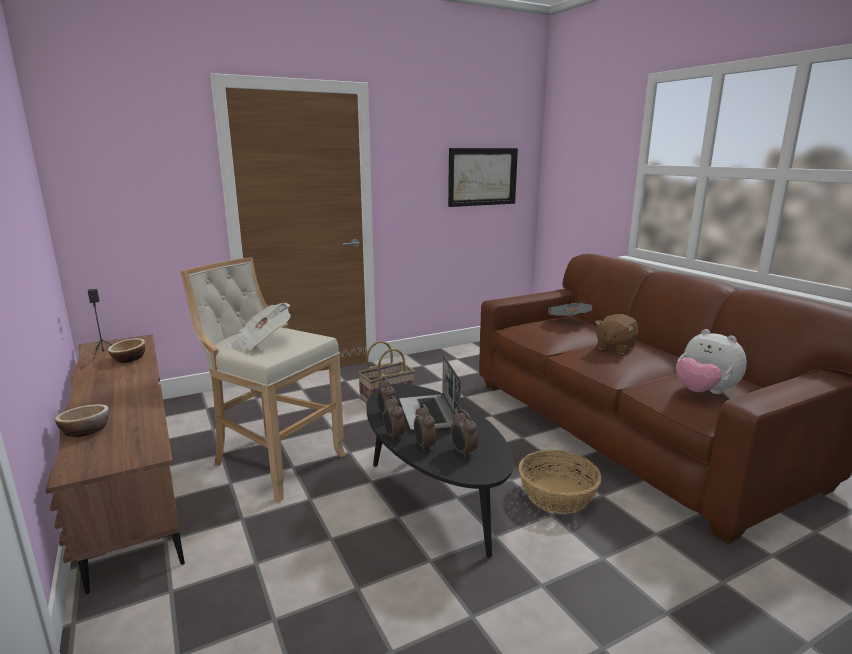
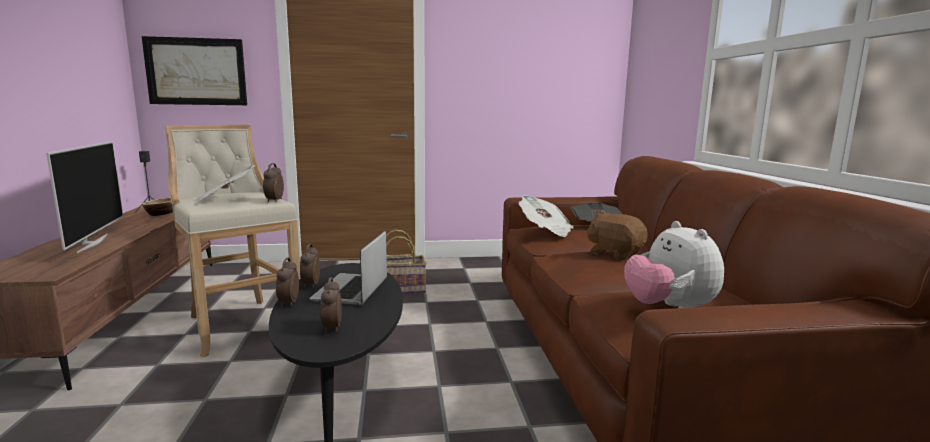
camera: 20 degrees right, 5 degrees down
(86, 431) = (40, 253): bowl -> none
(121, 409) = (91, 243): none -> television
(424, 446) = (302, 316): alarm clock -> alarm clock (274, 201)
(482, 177) = (552, 77): picture -> picture (196, 71)
(538, 330) = (545, 230): none -> newspaper
(557, 495) = (475, 413): basket -> none
(614, 347) = (615, 254): brown plush toy -> brown plush toy turned 75 degrees clockwise

